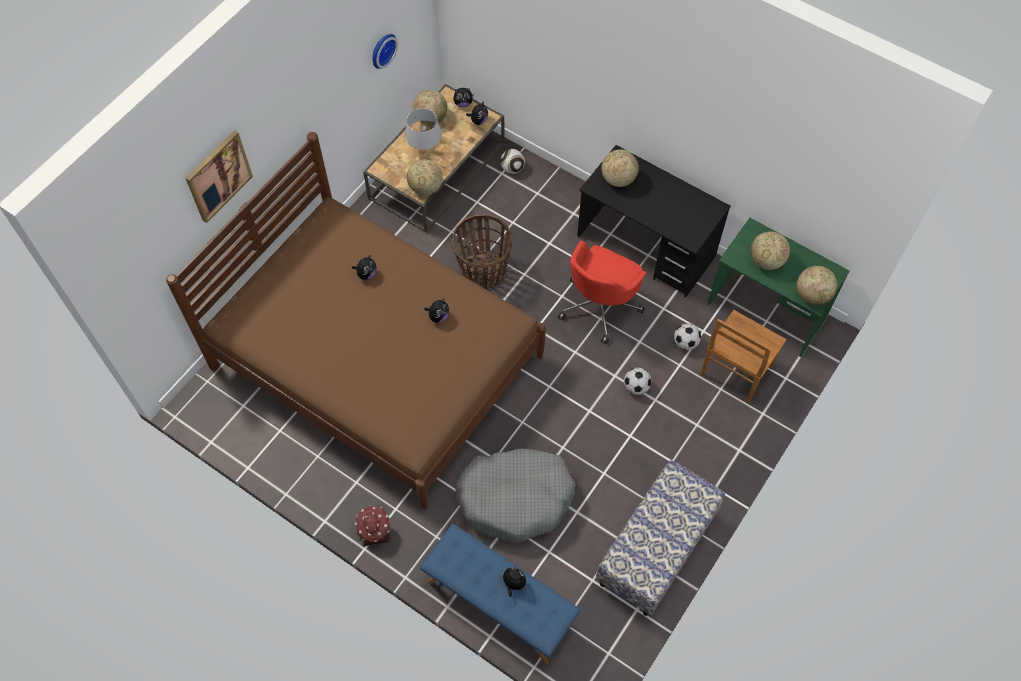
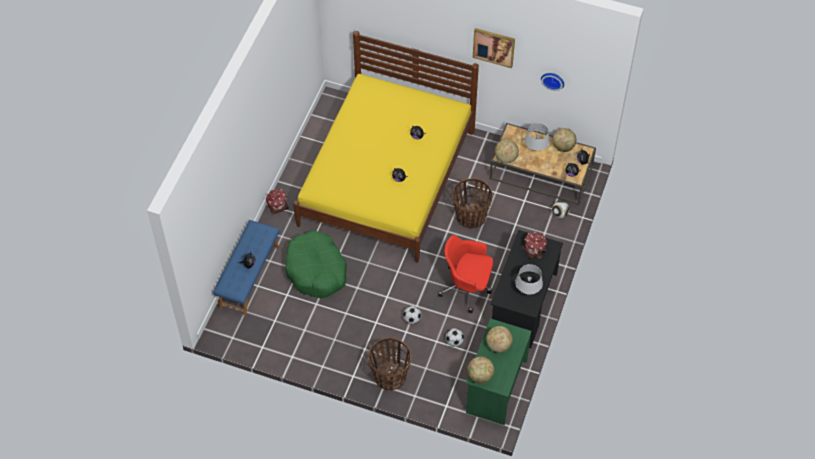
camera: 75 degrees right, 5 degrees down
(218, 176) = (411, 22): picture -> picture (494, 47)
(377, 361) = (386, 178): brown bed -> yellow bed
(515, 498) = (316, 270): grey dog bed -> green dog bed
(618, 179) = (534, 249): globe -> toy house
(656, 550) = (302, 350): bench -> none
(686, 205) = (527, 292): none -> grey table lamp
(725, 438) = (389, 376): none -> basket
(735, 372) = (441, 374): brown chair -> none

